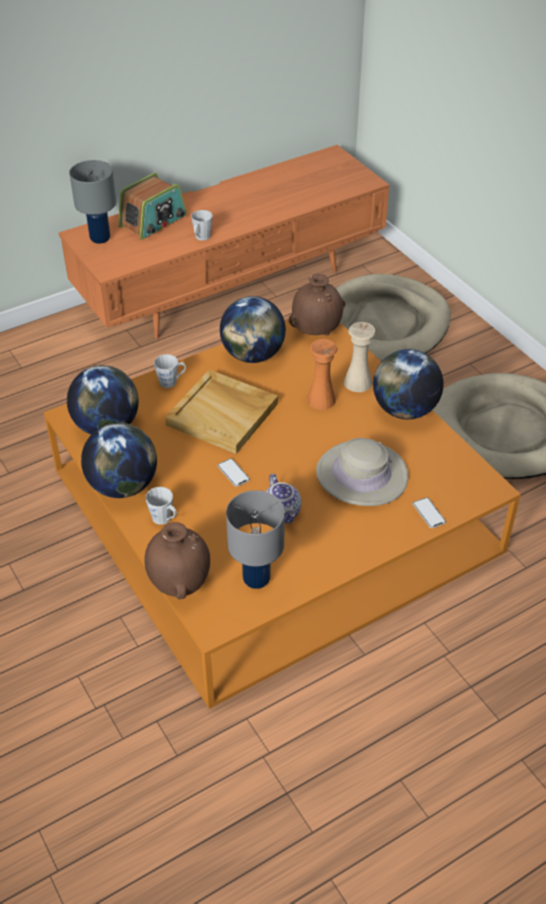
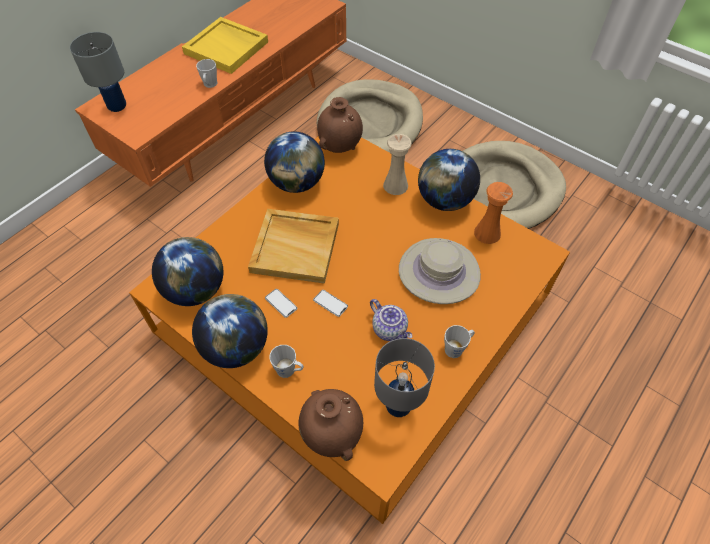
camera: 20 degrees left, 10 degrees up
(153, 221) = (160, 79): radio -> none
(171, 382) = (236, 228): grey mug -> grey mug (456, 348)
(236, 205) = (227, 48): none -> yellow tray
(321, 399) = (373, 210): orange vase -> orange vase (487, 233)
(429, 513) = (509, 292): phone -> phone (281, 303)

